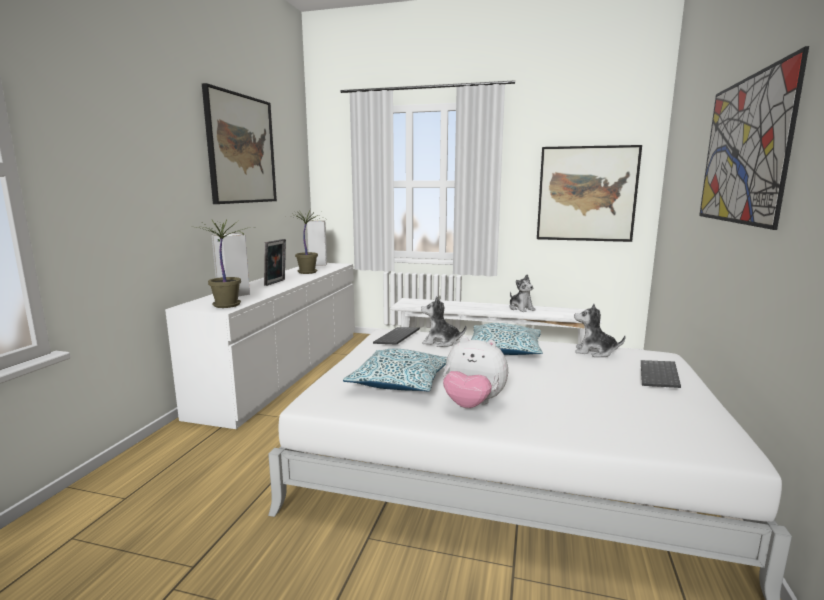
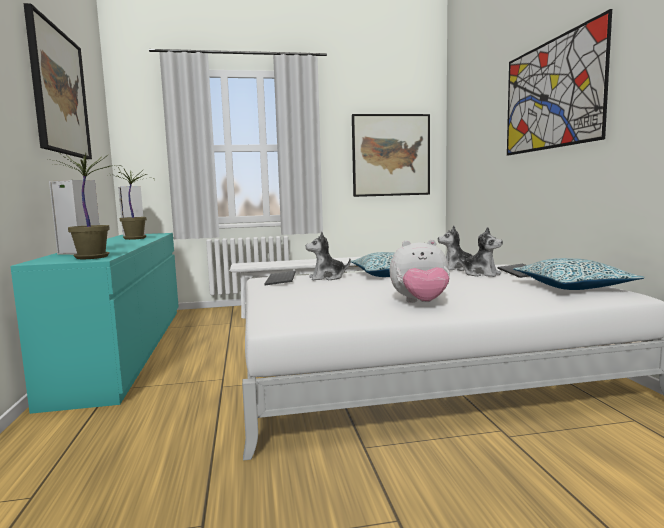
camera: 25 degrees left, 5 degrees down
(276, 282) = (114, 244): picture frame -> none
(285, 369) = (126, 348): white dresser -> turquoise dresser
(400, 382) = (335, 301): pillow -> pillow (573, 286)
(521, 308) = (352, 258): plush toy -> plush toy (481, 274)

